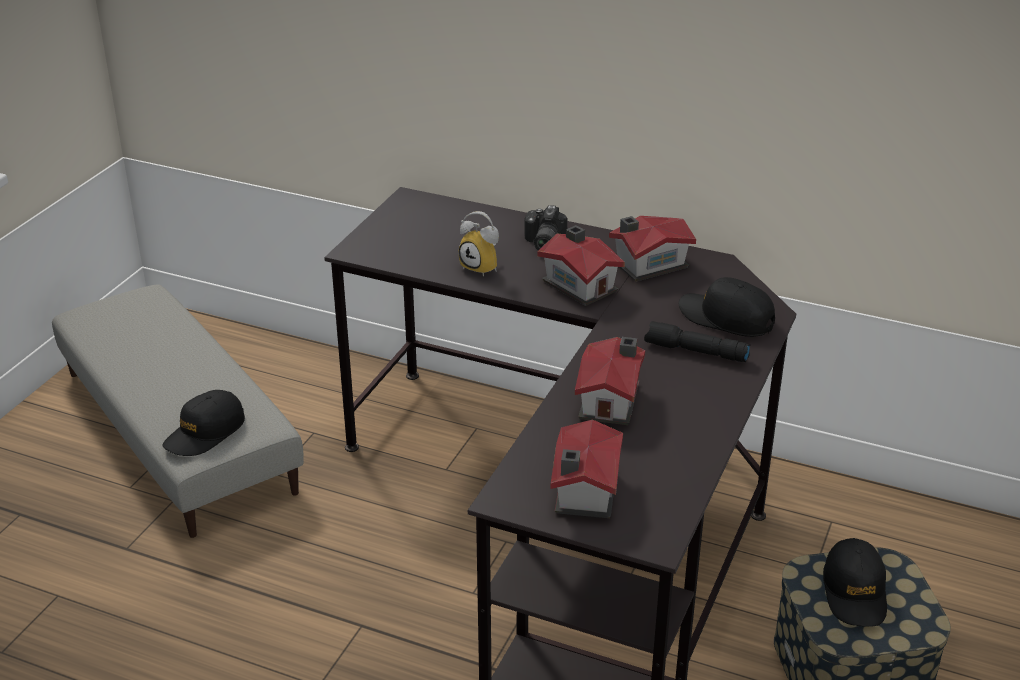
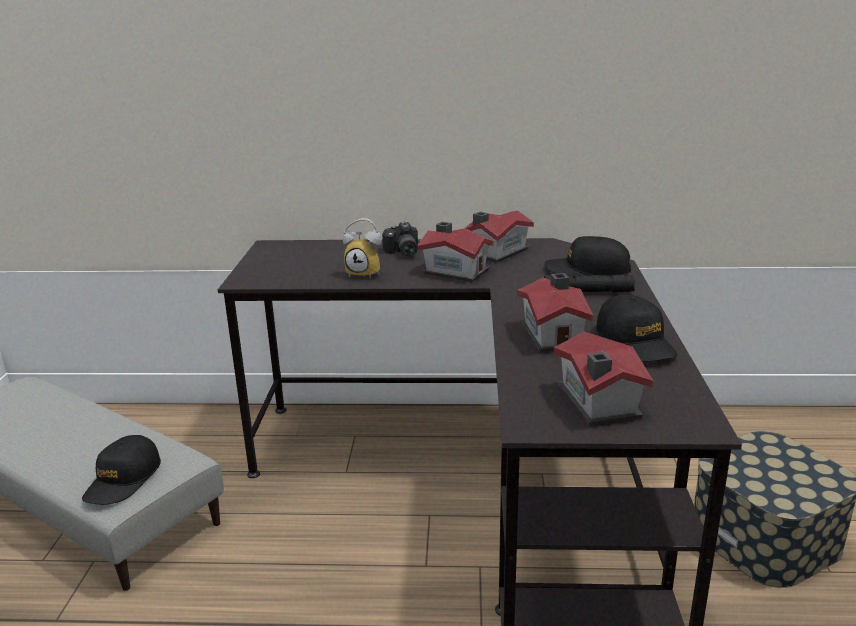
camera: 20 degrees left, 10 degrees down
(855, 592) = (766, 467): black cap -> black cap (635, 342)

